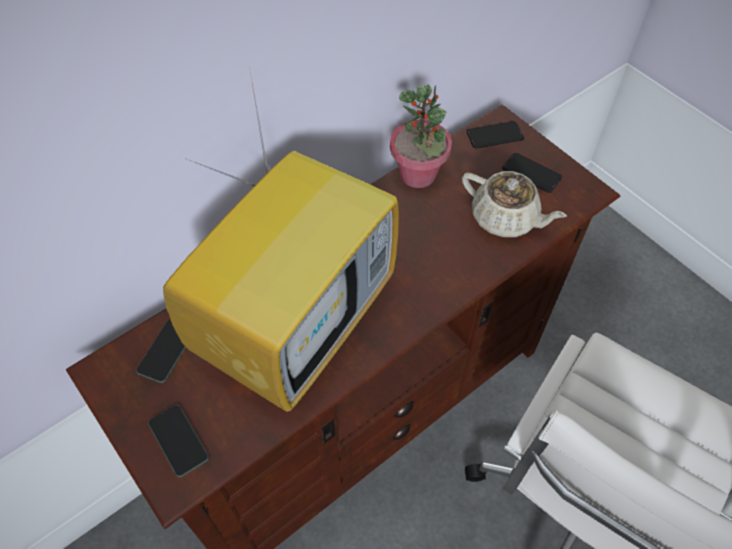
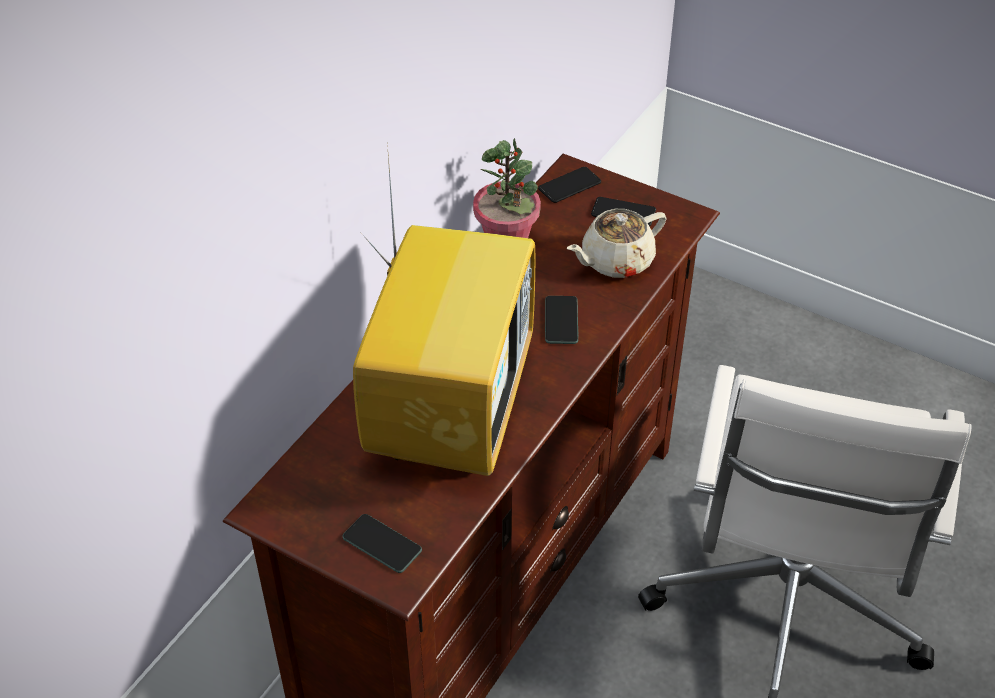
camera: 20 degrees left, 10 degrees down
(166, 351) = (325, 472): phone -> phone (561, 320)
(505, 218) = (615, 261): beige teapot -> beige teapot turned 135 degrees clockwise

